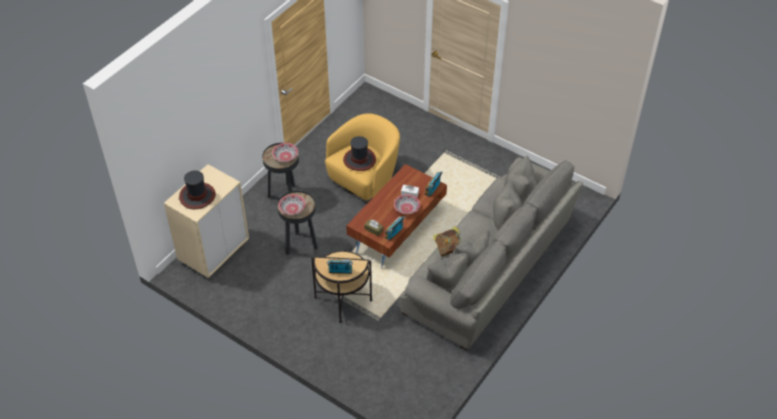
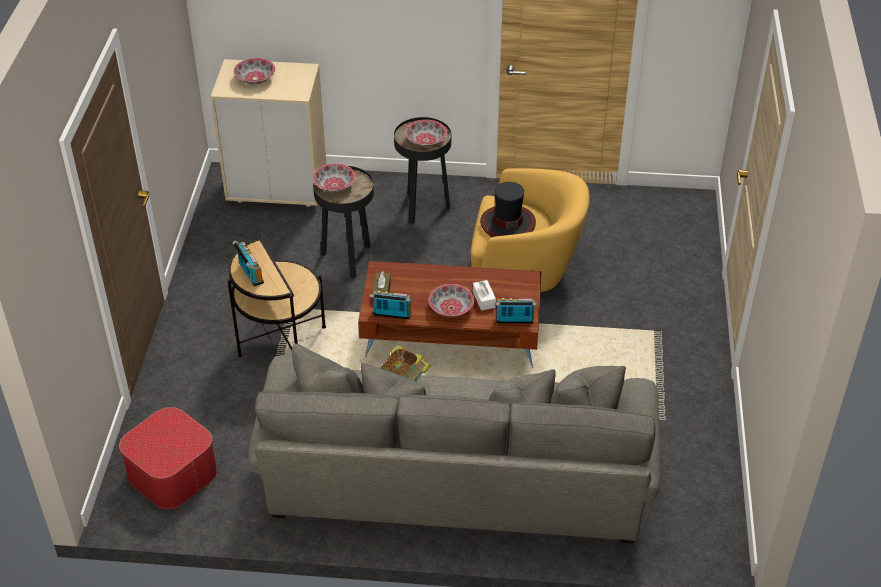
camera: 60 degrees right, 5 degrees down
(197, 196) = (255, 78): hat -> bowl
(408, 383) = (172, 473): none -> ottoman

